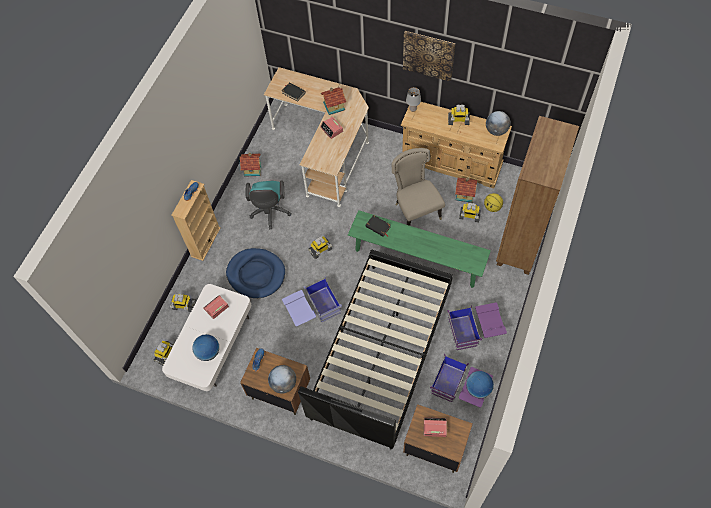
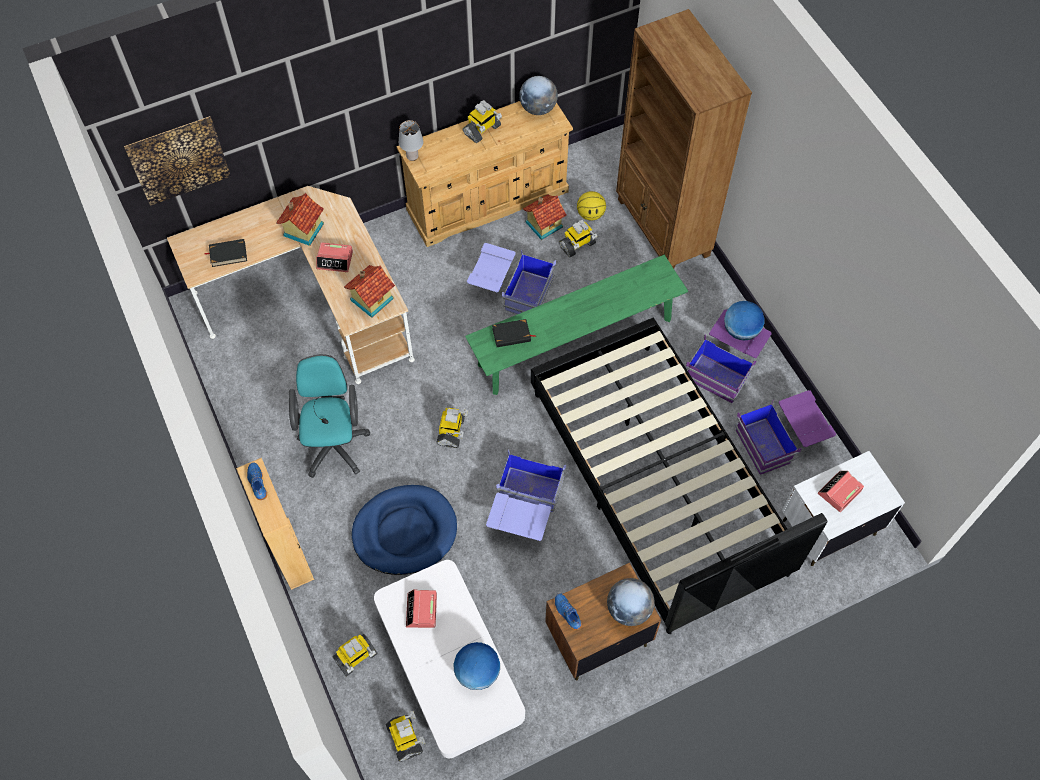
camera: 50 degrees left, 0 degrees up
(252, 168) = (244, 409): toy house -> toy house (371, 299)
(270, 213) = (334, 442): turquoise office chair -> turquoise office chair turned 135 degrees counterclockwise
(415, 211) = (511, 290): beige chair -> blue storage box
(428, 55) = (407, 59): picture -> picture (178, 160)
(434, 447) = (827, 527): brown nightstand -> white nightstand
(478, 388) = (811, 418): globe -> globe (740, 330)

